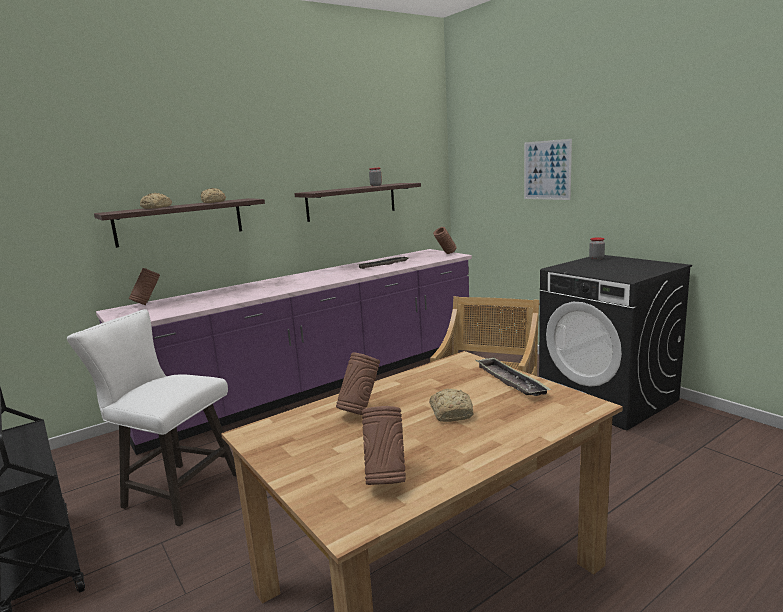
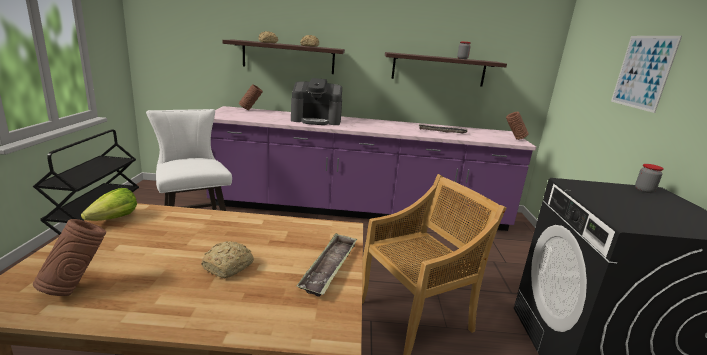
camera: 35 degrees right, 5 degrees up
(251, 290) = (316, 120): none -> coffee machine
(270, 440) = (114, 219): none -> lettuce
(360, 412) = (191, 229): brown vase -> none

